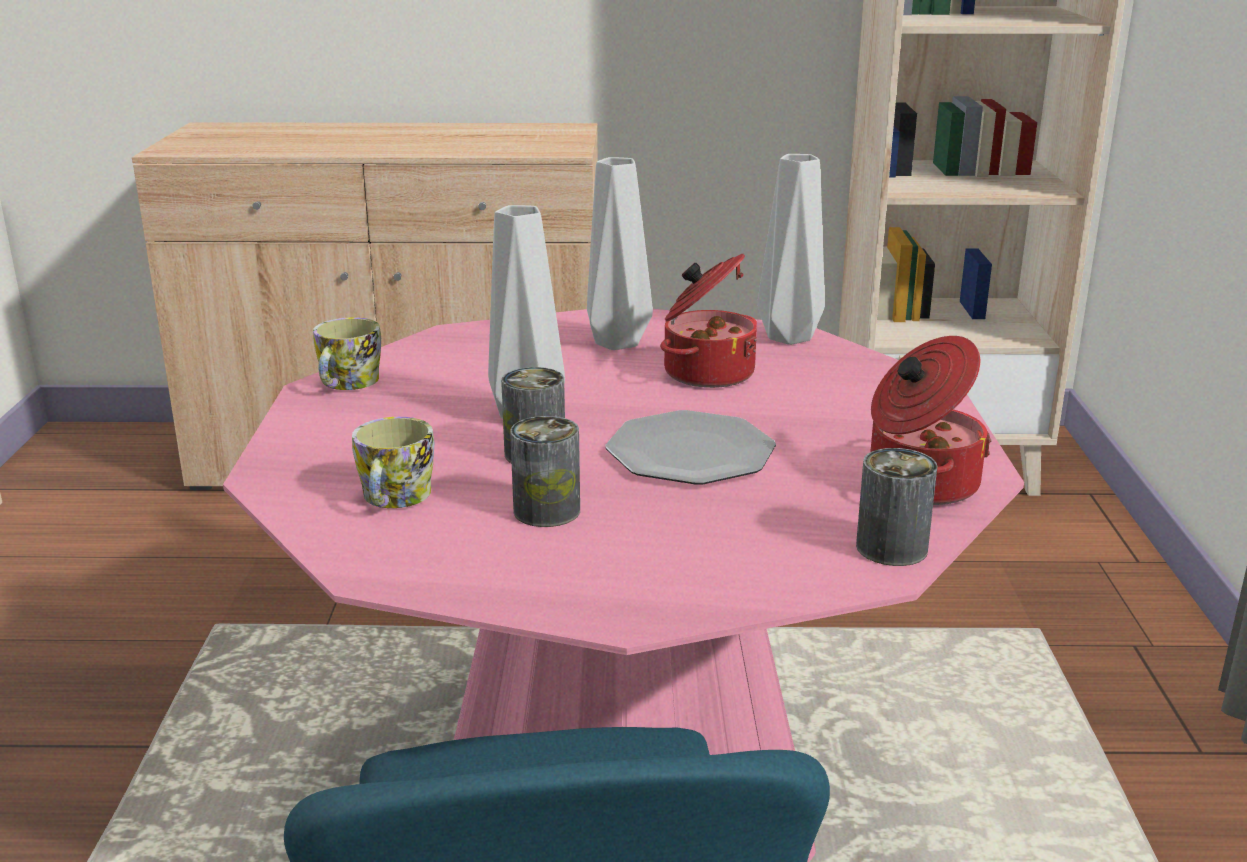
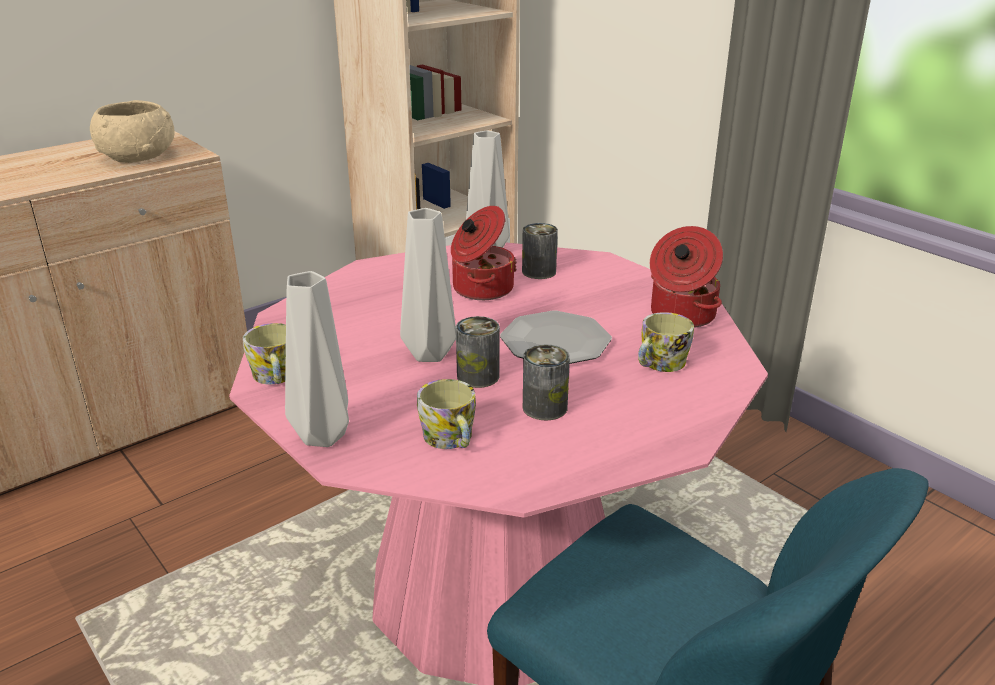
camera: 40 degrees left, 5 degrees up
(514, 144) = (138, 156): none -> beige bowl
(614, 342) = (396, 287): grey vase -> grey vase (320, 436)
(775, 523) = (659, 364): none -> mug
(891, 548) = (724, 355): can -> can (539, 271)

